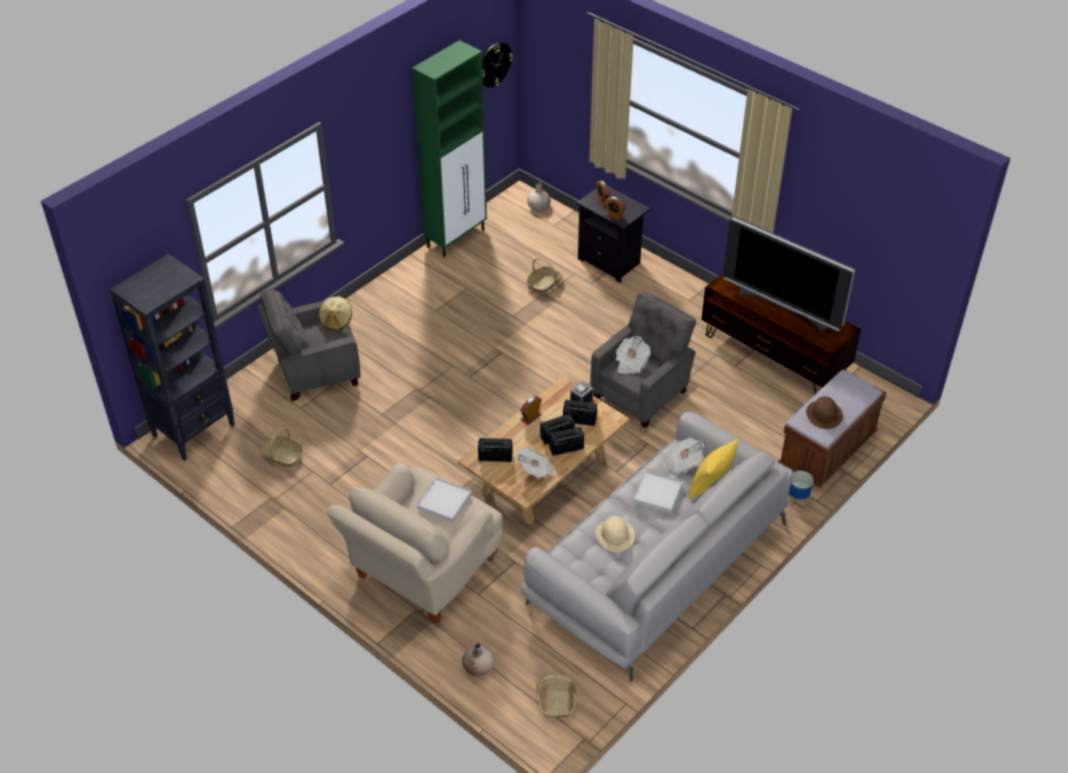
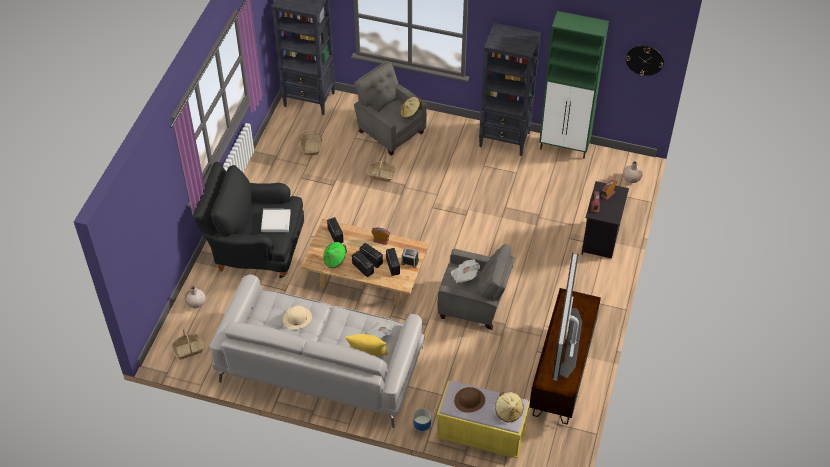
camera: 65 degrees right, 5 degrees up
(408, 279) = (505, 140): none -> black bookcase
(422, 572) = (255, 248): beige armchair -> black armchair
(536, 470) = (335, 260): newspaper -> green hat
(544, 284) = (549, 212): basket -> basket (381, 175)
(657, 493) = (345, 329): white tray -> none
(827, 451) = (481, 434): brown bench -> yellow bench
(853, 388) = (508, 412): none -> beige hat

